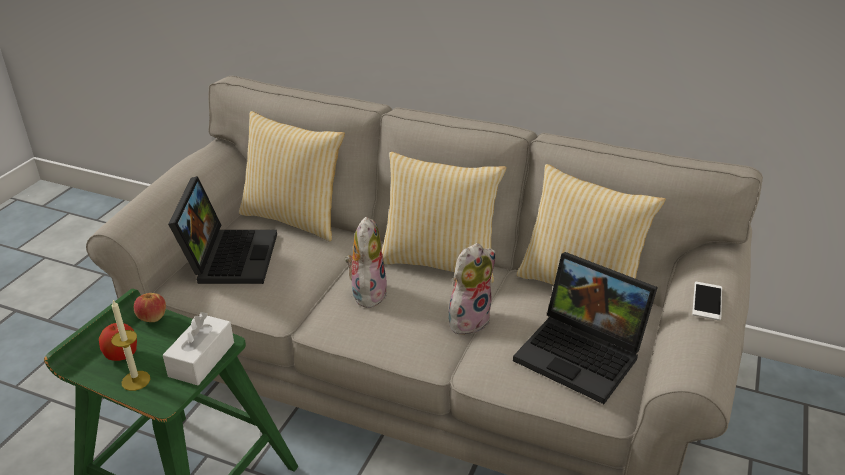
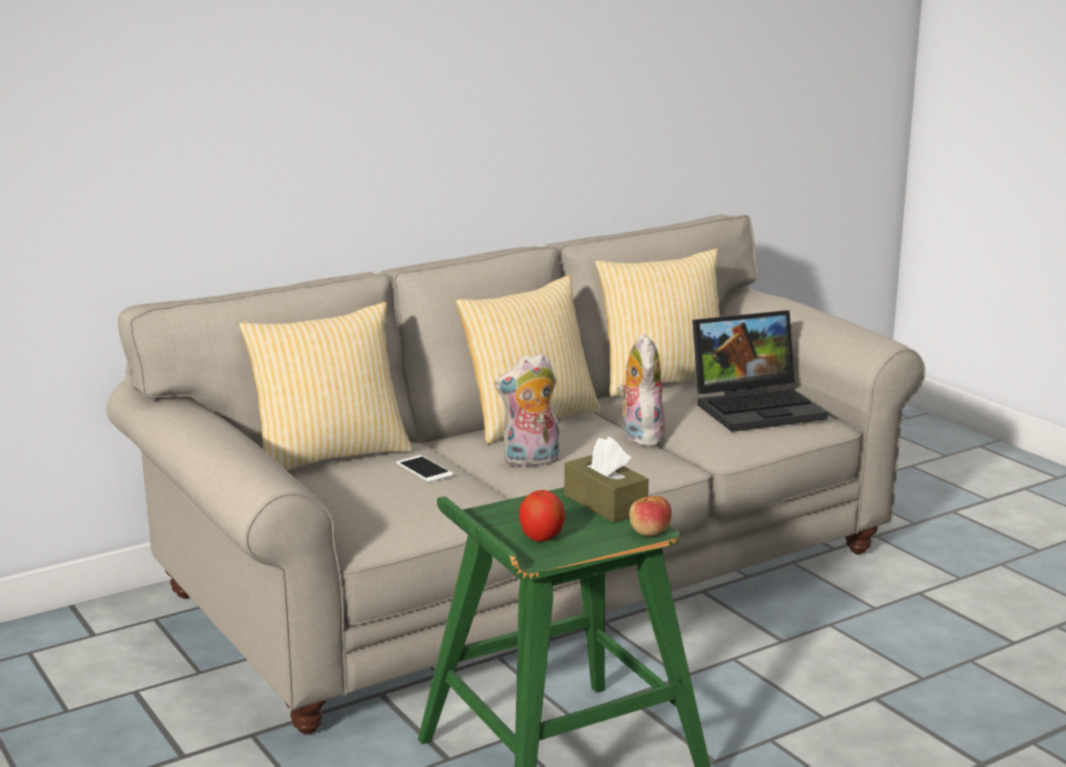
camera: 55 degrees left, 15 degrees down
(136, 380) = (598, 537): candle -> none
(152, 317) = (493, 510): apple -> apple (649, 532)
(201, 359) = (605, 503): white tissue box -> brown tissue box
(229, 256) = (352, 502): laptop -> none
(367, 292) = (531, 461): plush toy -> plush toy turned 60 degrees counterclockwise
(707, 301) = (811, 312): phone -> phone (424, 469)

